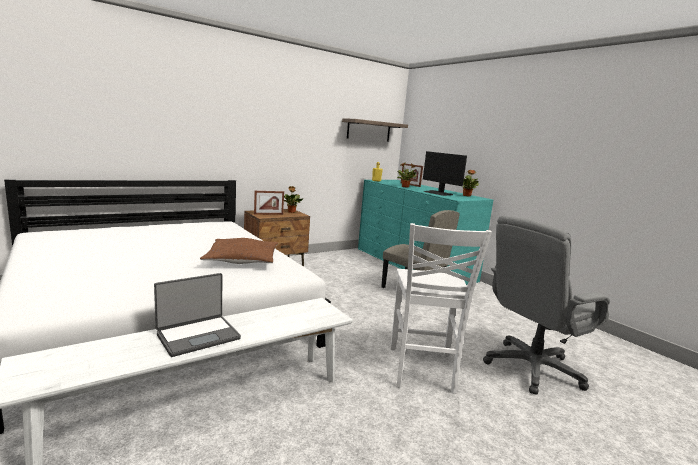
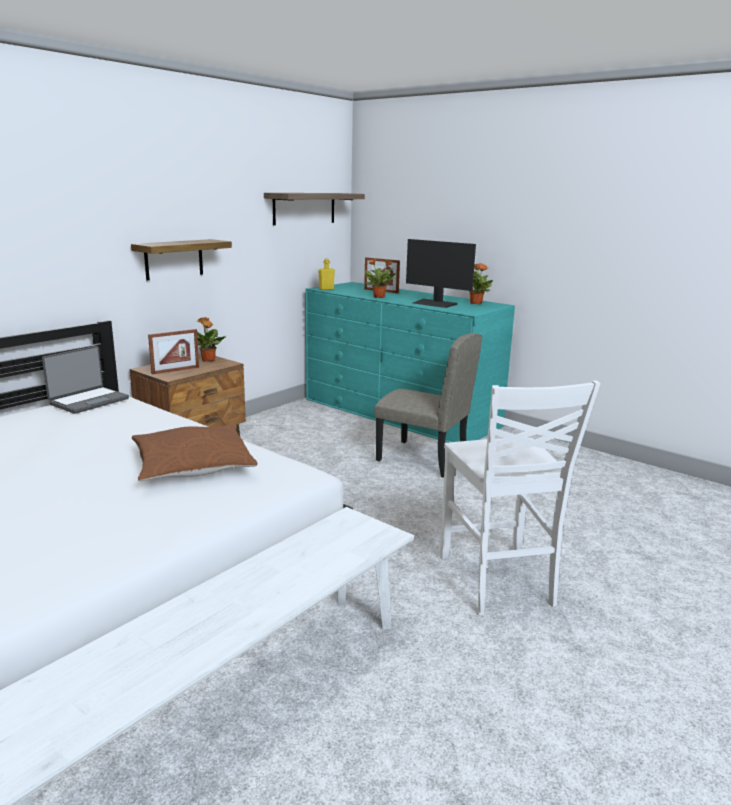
camera: 15 degrees left, 5 degrees up
(198, 336) = (213, 614): laptop -> laptop (88, 401)
(280, 150) = (174, 259): none -> shelf
(532, 368) = (627, 547): grey office chair -> none

